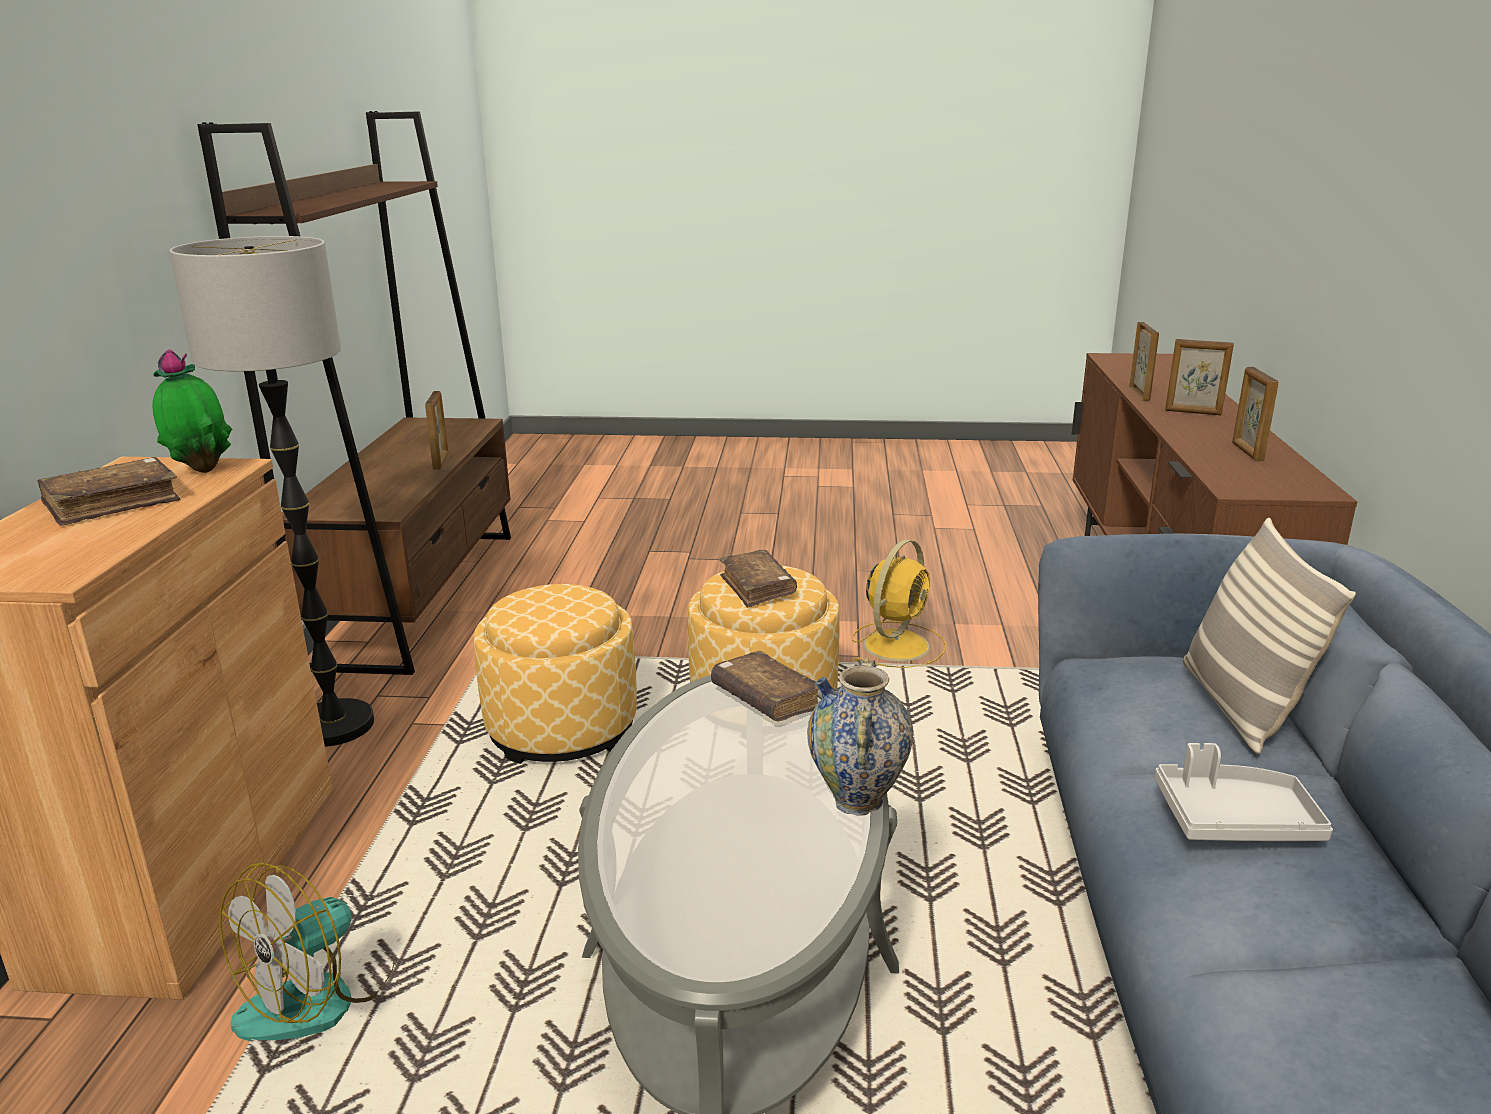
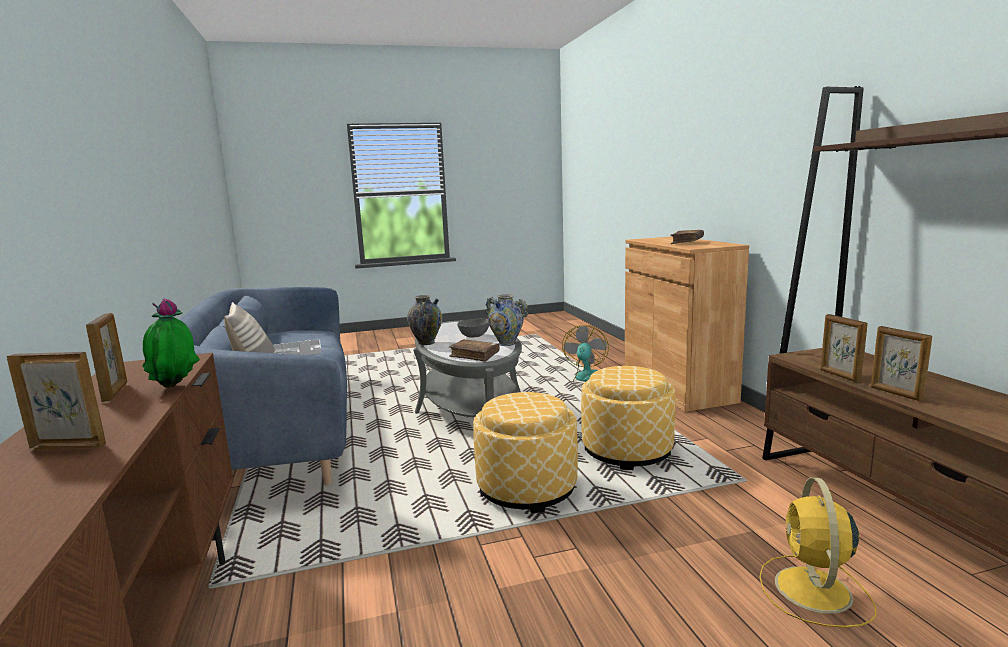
camera: 160 degrees right, 10 degrees down
(201, 470) = (698, 246): potted plant -> potted plant (175, 387)
(334, 725) = (741, 429): floor lamp -> none
(658, 734) = (507, 343): none -> vase
(705, 805) = (475, 336): none -> grey bowl
(757, 587) = (525, 400): brown book -> none
(898, 644) = (449, 565): yellow fan -> yellow fan (813, 591)
(1139, 394) = (86, 481): picture frame -> picture frame (839, 375)

